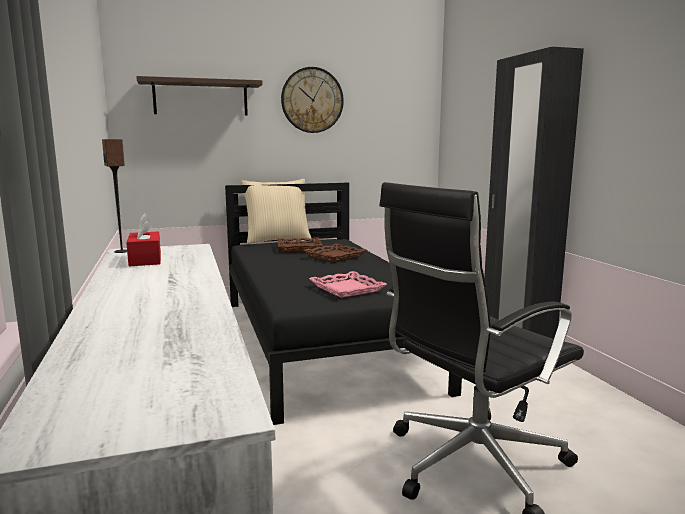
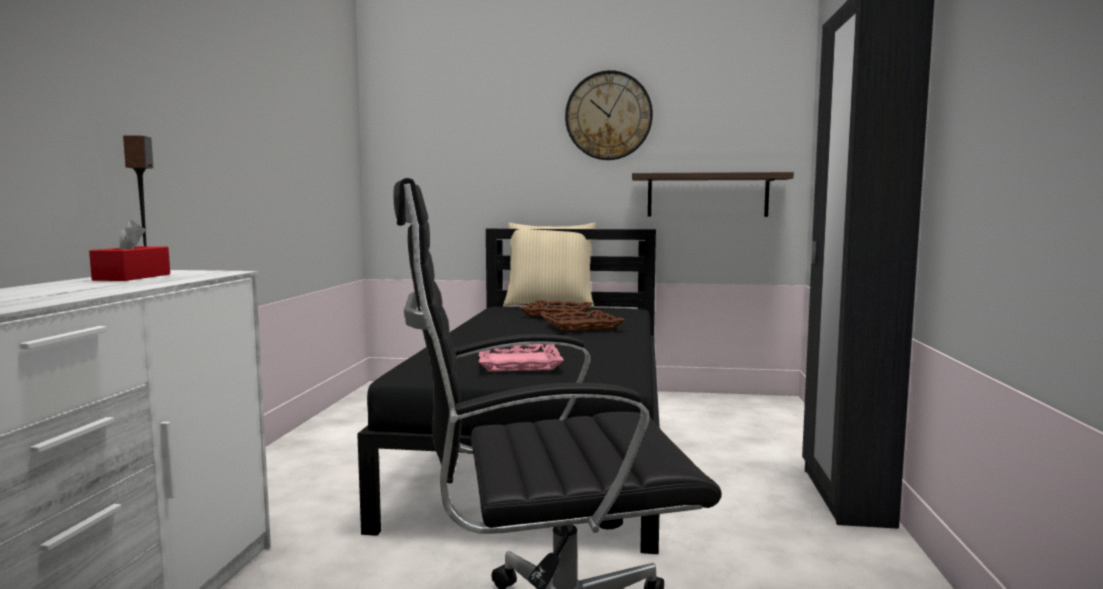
camera: 25 degrees right, 5 degrees down
(201, 98) = (464, 118): shelf -> shelf (707, 195)

